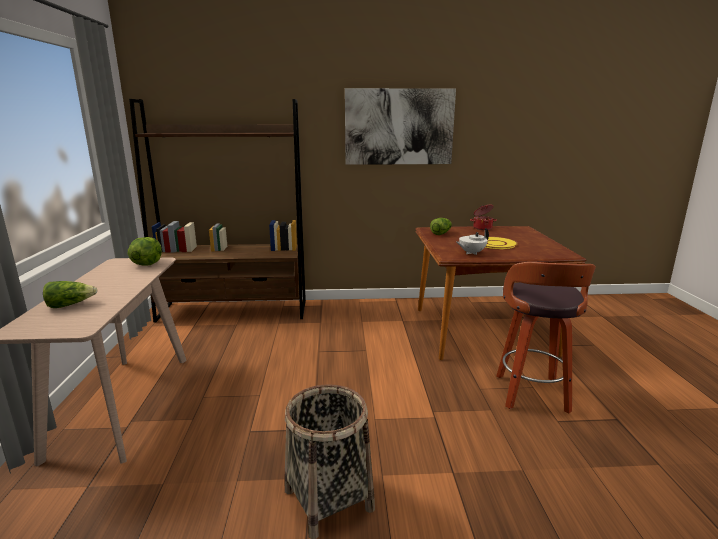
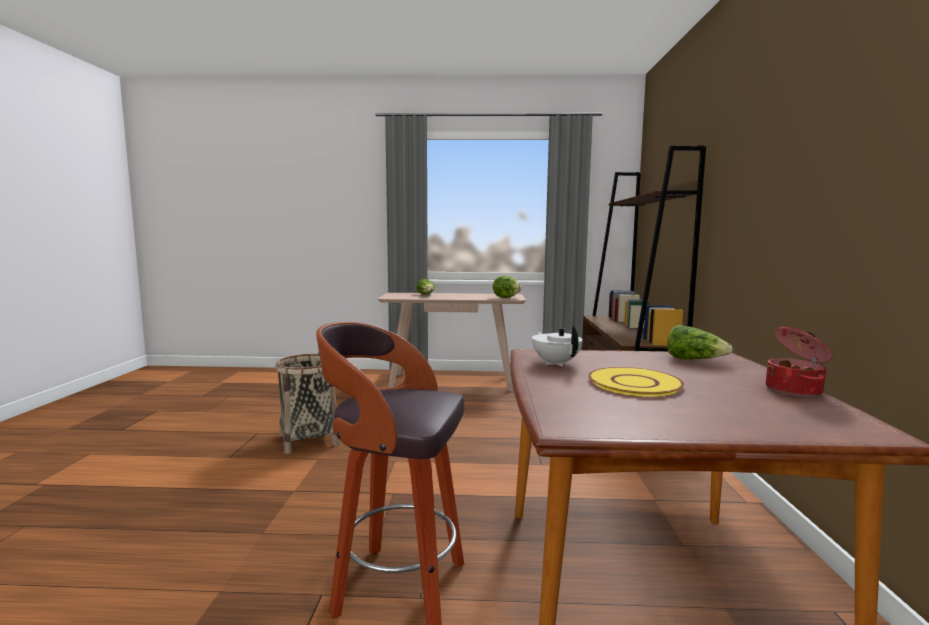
camera: 95 degrees right, 10 degrees down
(399, 127) = (796, 162): picture -> none

